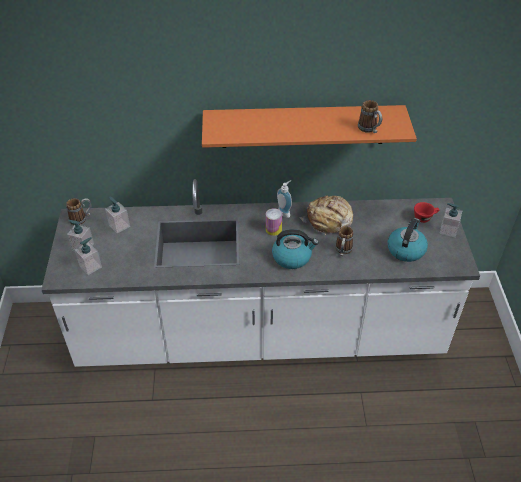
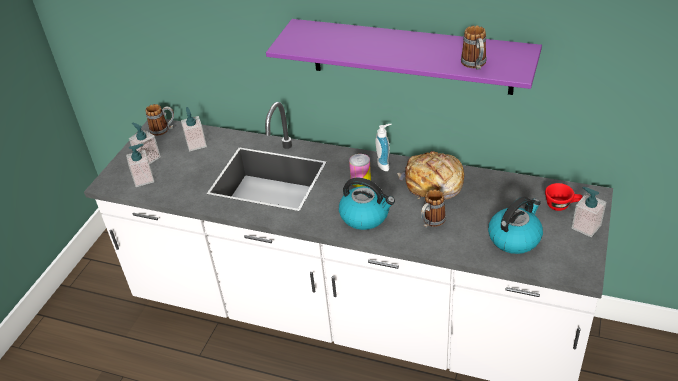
camera: 25 degrees right, 5 degrees down
(303, 126) = (410, 56): orange shelf -> purple shelf

